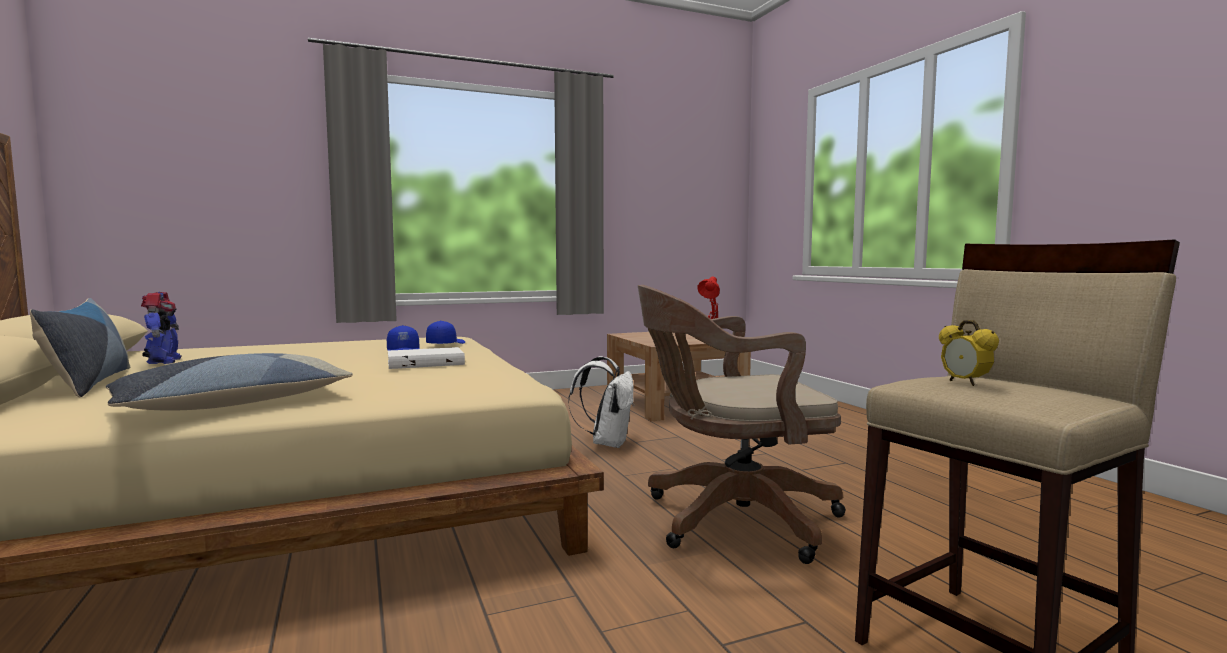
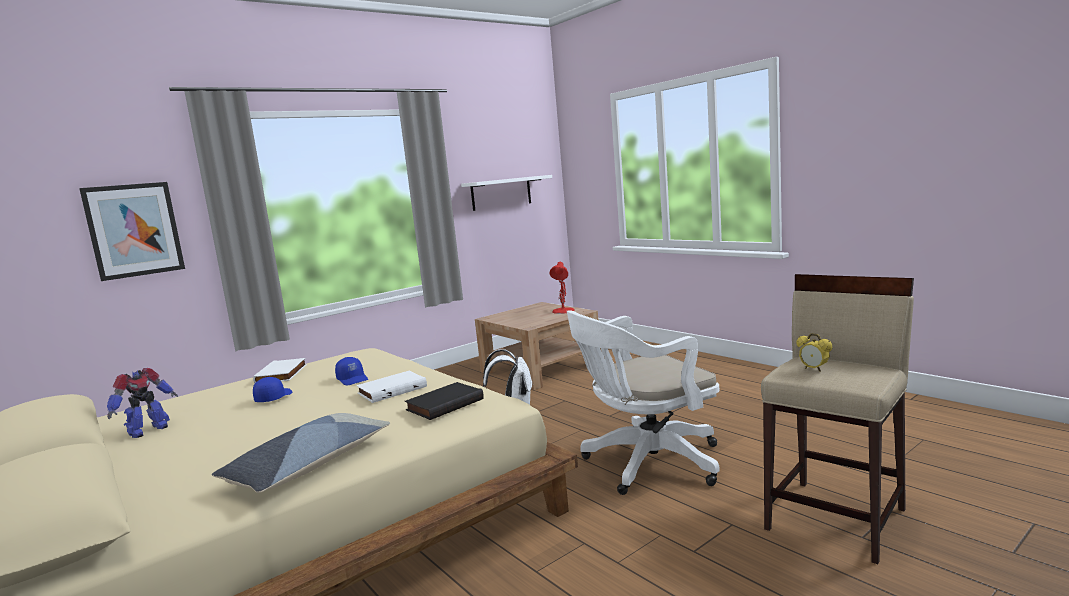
camera: 15 degrees left, 5 degrees up
(89, 382) = (128, 468): pillow -> none
(162, 361) = (147, 430): toy robot -> toy robot turned 75 degrees clockwise
(255, 180) = (134, 230): none -> picture
(349, 341) = (282, 374): none -> white book
(445, 344) = (374, 363): blue cap -> blue cap (273, 397)
(452, 376) = (444, 404): none -> black book
(668, 202) = (501, 193): none -> white shelf
(731, 519) = (647, 464): brown office chair -> white office chair

